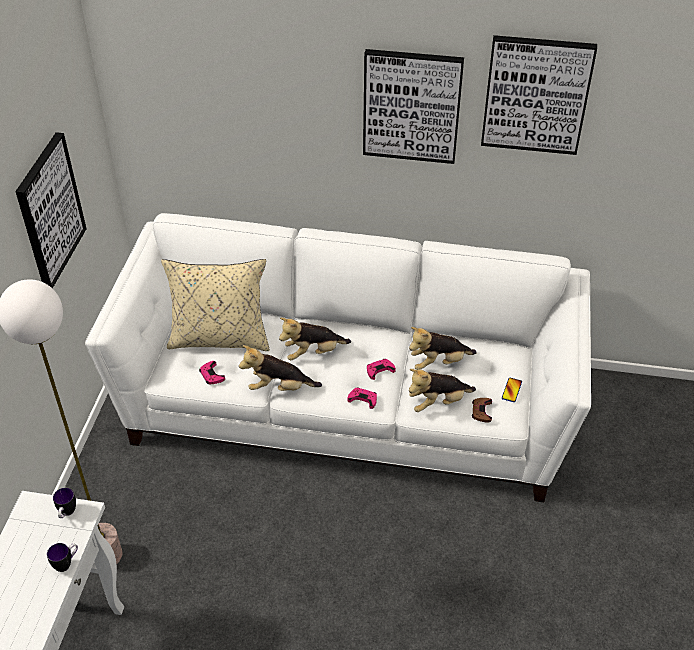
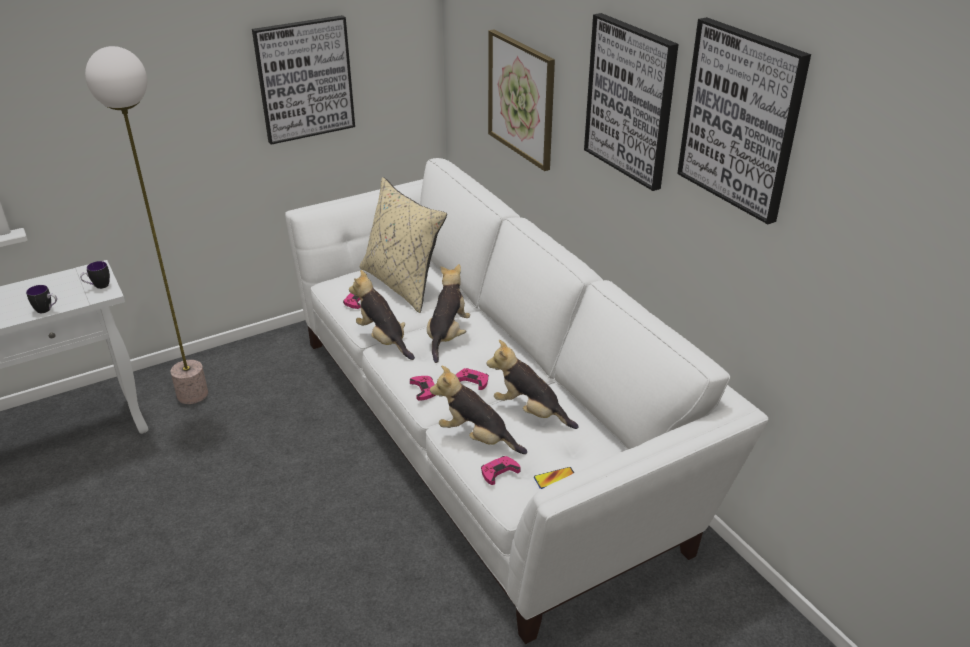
camera: 50 degrees right, 10 degrees down
(255, 133) = (521, 99): none -> picture
(313, 353) = (447, 336): plush toy -> plush toy turned 75 degrees clockwise
(481, 411) = (499, 472): brown game controller -> pink game controller

